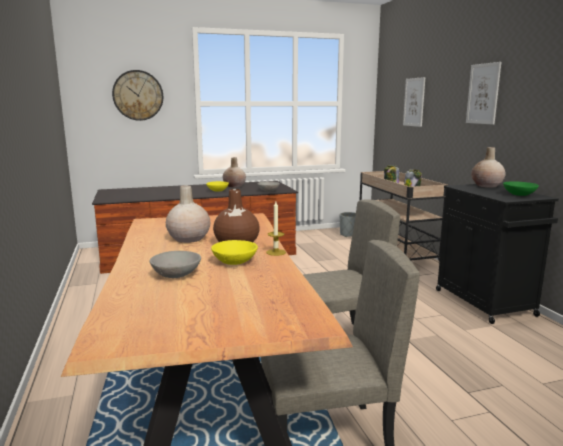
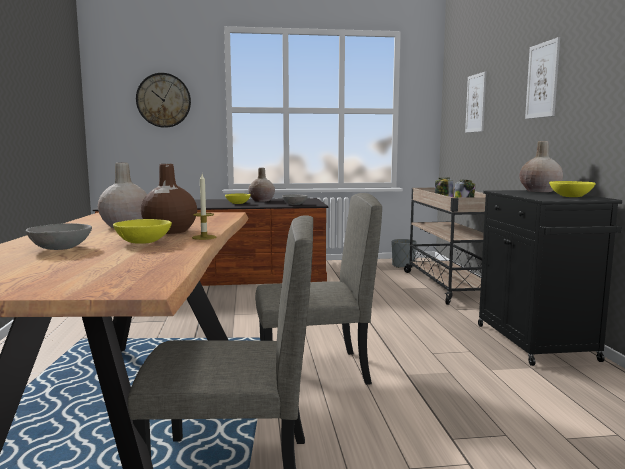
camera: 10 degrees right, 5 degrees down
(519, 195) = (571, 196): green bowl -> yellow bowl

